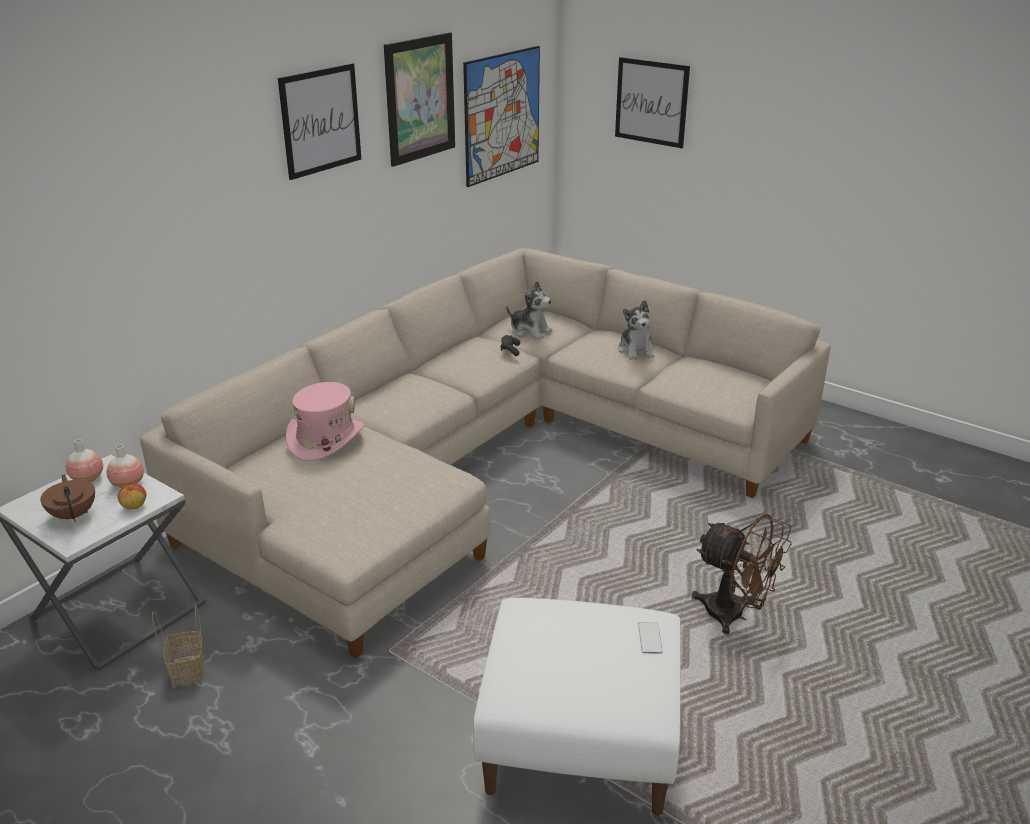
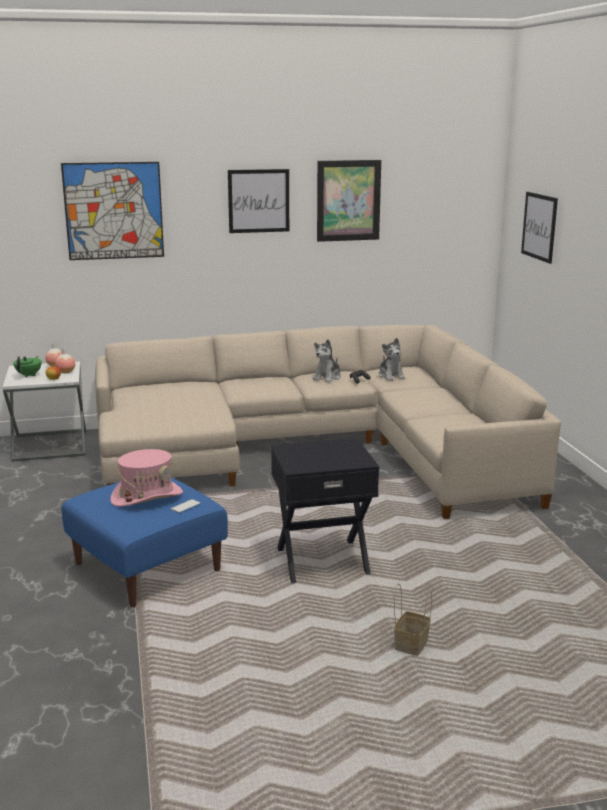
camera: 40 degrees right, 10 degrees down
(74, 515) = (29, 375): brown teapot -> green teapot
(187, 669) = (41, 474): basket -> basket (411, 644)
(326, 439) = (186, 387): pink hat -> pink hat (147, 496)
(502, 115) = (433, 225): picture -> picture (114, 211)
(581, 740) = (148, 567): white ottoman -> blue ottoman
(636, 350) = (439, 400): plush toy -> plush toy (327, 377)
(734, 615) = (322, 560): brown fan -> black side table

